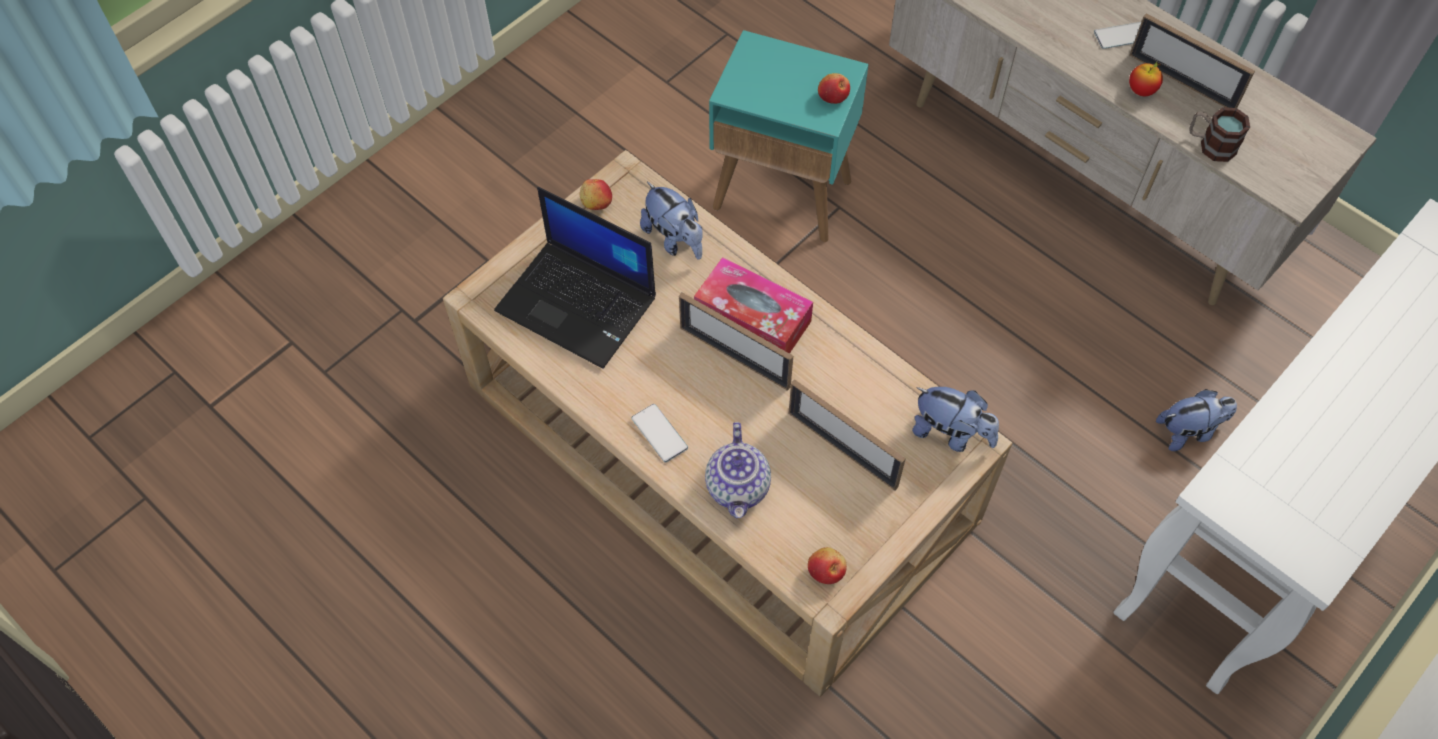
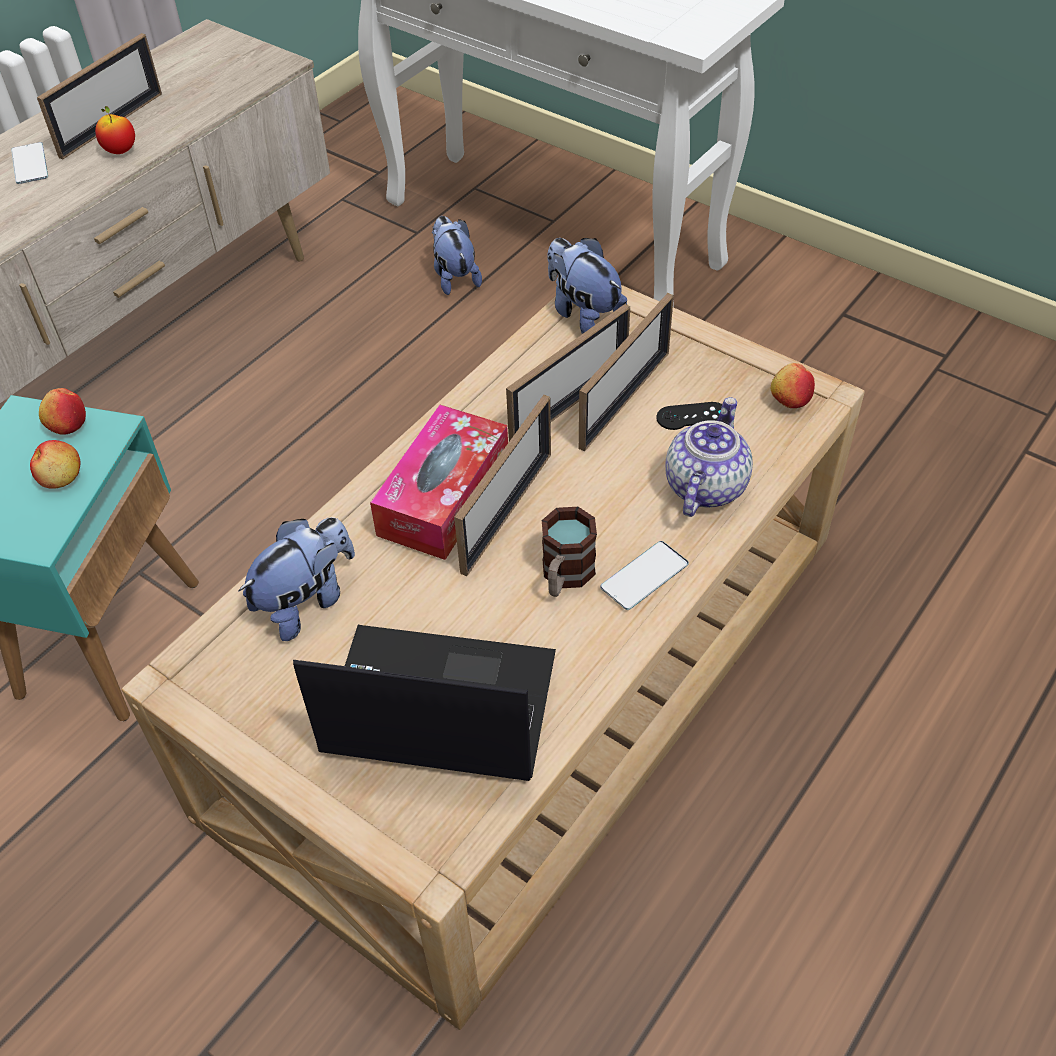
camera: 95 degrees left, 10 degrees down
(579, 304) = (436, 706): laptop -> laptop turned 105 degrees counterclockwise
(596, 203) = (233, 712): apple -> apple (62, 478)
(738, 487) = (704, 486): teapot -> teapot turned 60 degrees counterclockwise
(817, 495) = (692, 416): none -> black game controller
(841, 410) = (569, 404): none -> picture frame
(951, 433) = (583, 314): plush toy -> plush toy turned 60 degrees counterclockwise
(1210, 145) = (206, 108): mug -> mug (564, 576)

